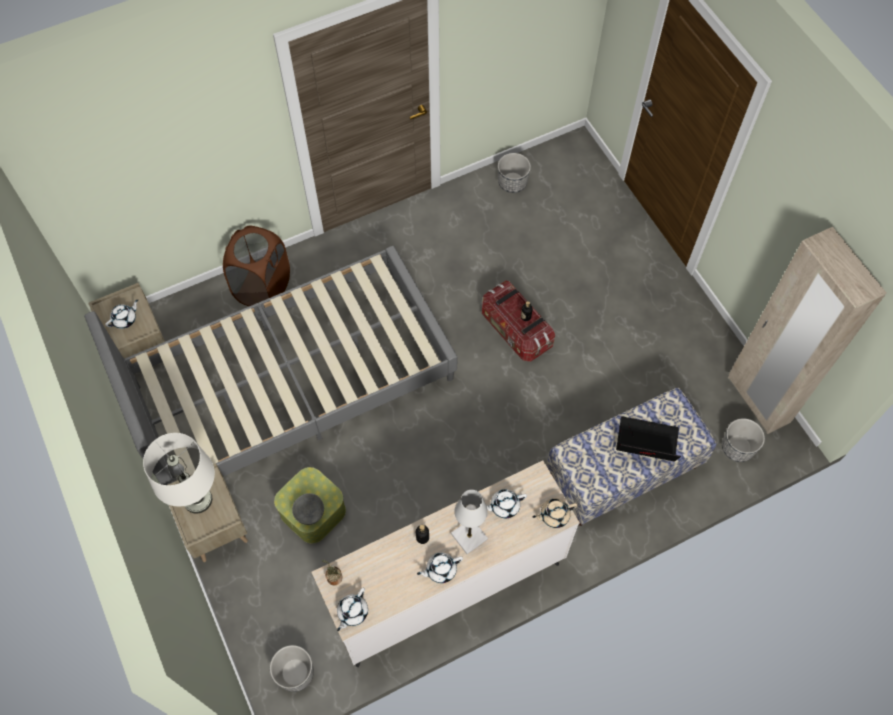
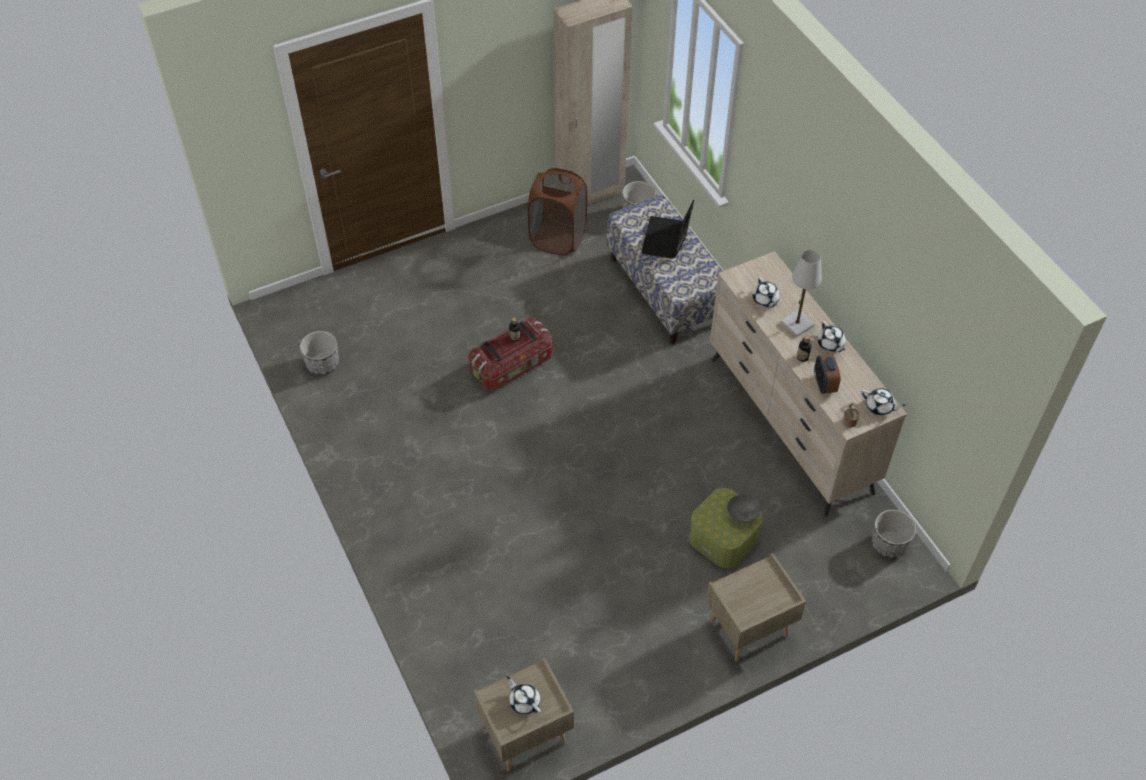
camera: 90 degrees left, 10 degrees down
(198, 499) = (749, 598): white table lamp -> none
(263, 288) = (446, 604): brown laundry basket -> brown laundry basket (557, 238)
(292, 383) = (574, 566): grey bed -> none
(385, 556) = (824, 384): none -> alarm clock
(554, 515) = (770, 267): beige teapot -> none

